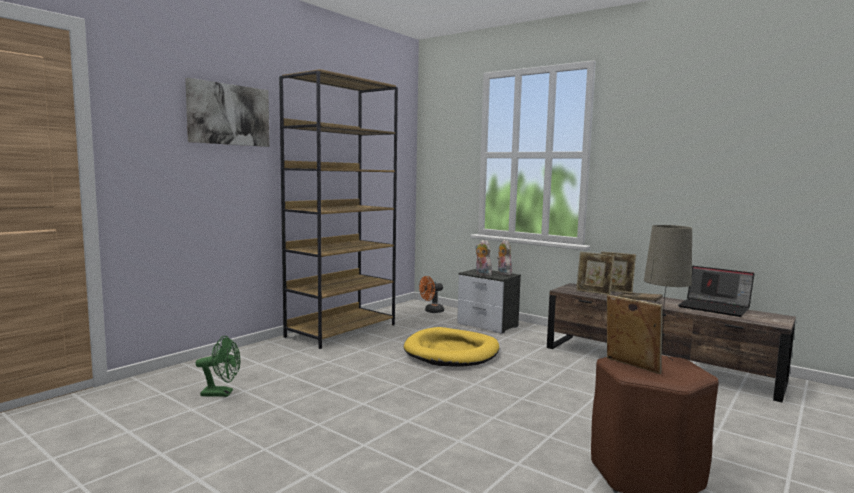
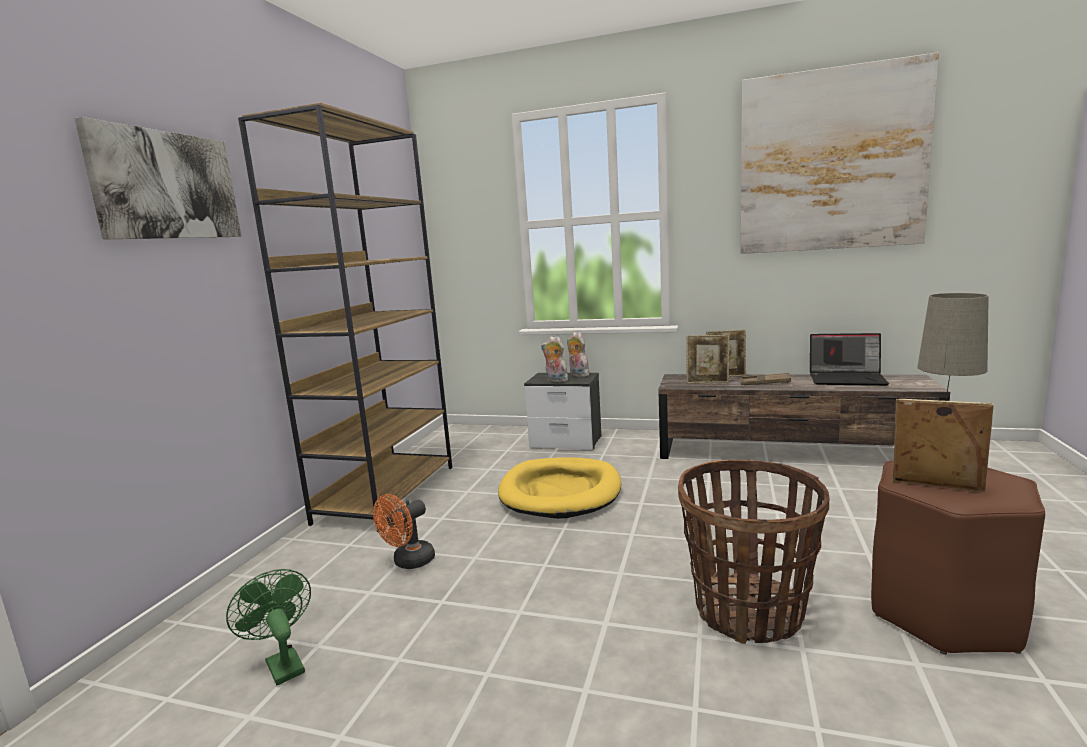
camera: 20 degrees left, 5 degrees up
(222, 393) = (282, 663): green fan -> green fan turned 105 degrees counterclockwise
(431, 311) = (481, 437): orange fan -> orange fan (409, 562)
(505, 438) = (749, 611): none -> basket
(725, 120) = (831, 161): none -> picture

